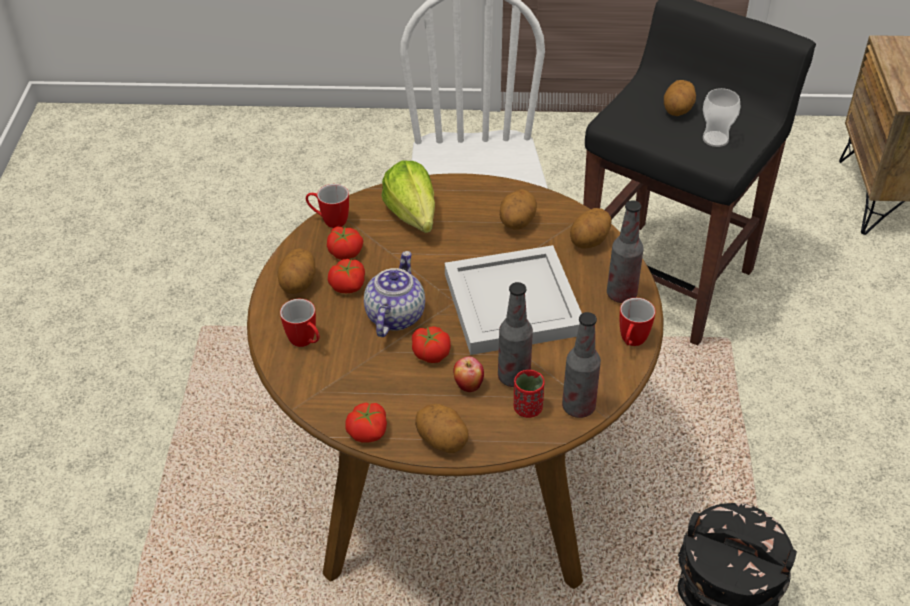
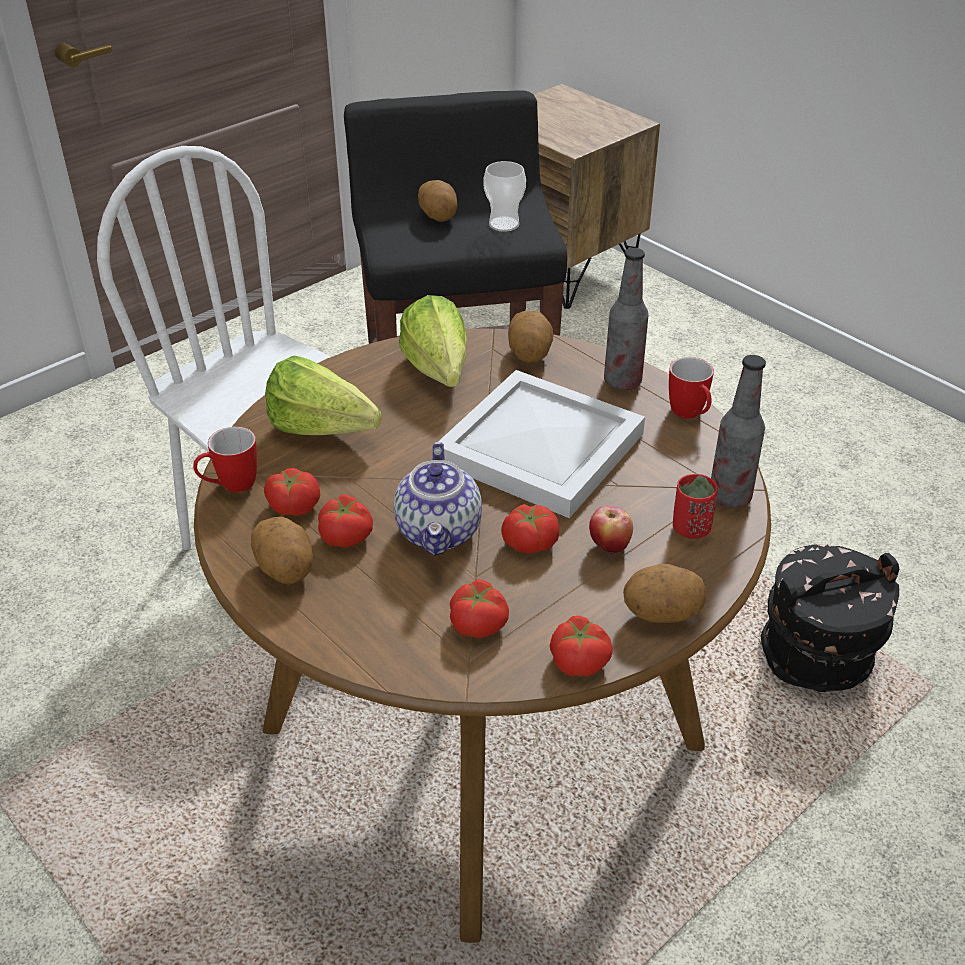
camera: 45 degrees left, 5 degrees down
(306, 343) = (381, 622): mug -> none
(348, 377) = (479, 623): none -> tomato
(394, 315) = (440, 532): teapot -> teapot turned 150 degrees counterclockwise
(514, 377) = (638, 510): bottle -> none
(516, 222) = (438, 376): potato -> lettuce

